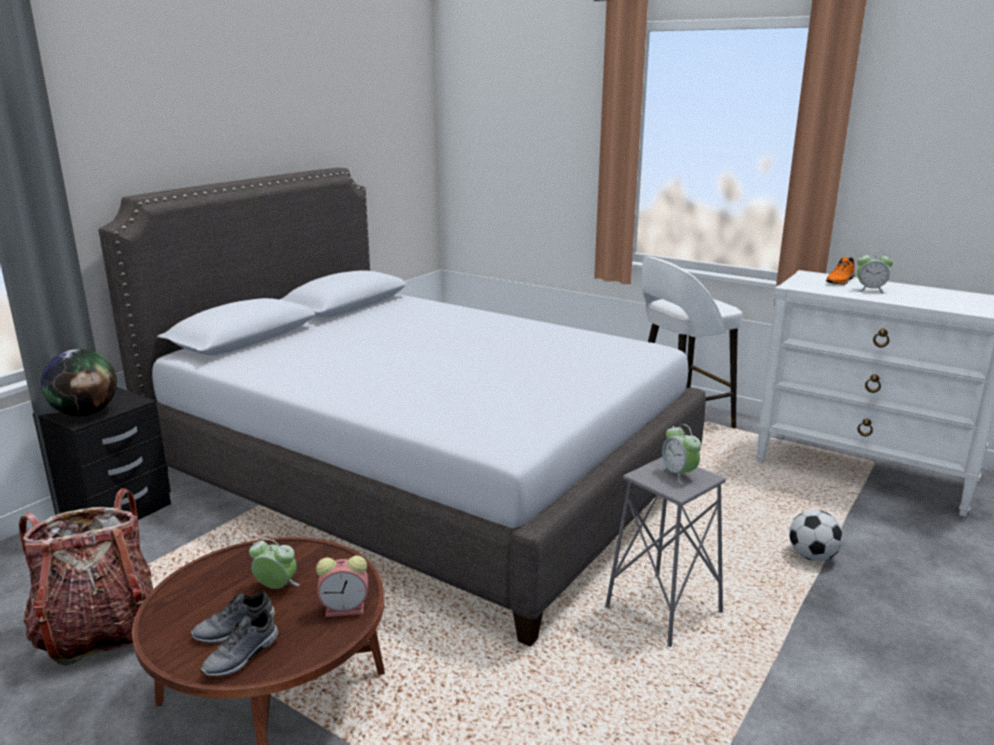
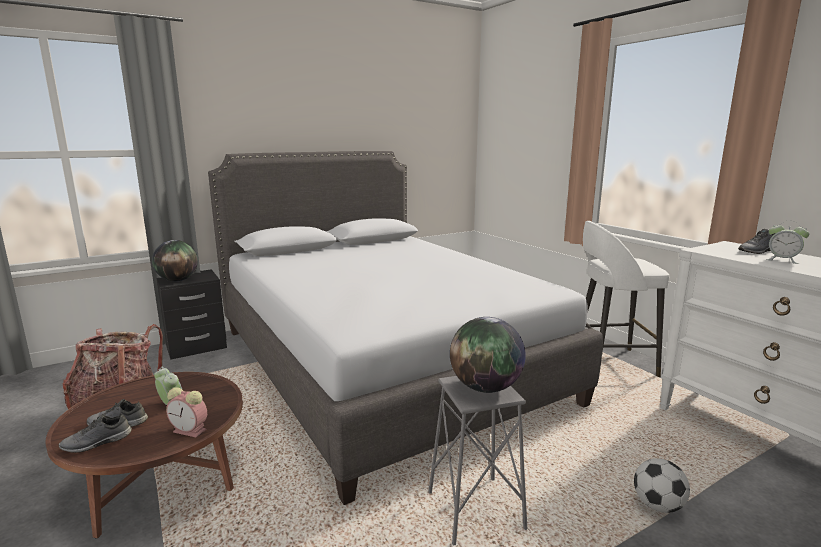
camera: 25 degrees right, 5 degrees down
(678, 474) = (485, 387): alarm clock -> globe
(841, 281) = (758, 251): orange shoe -> grey shoe

